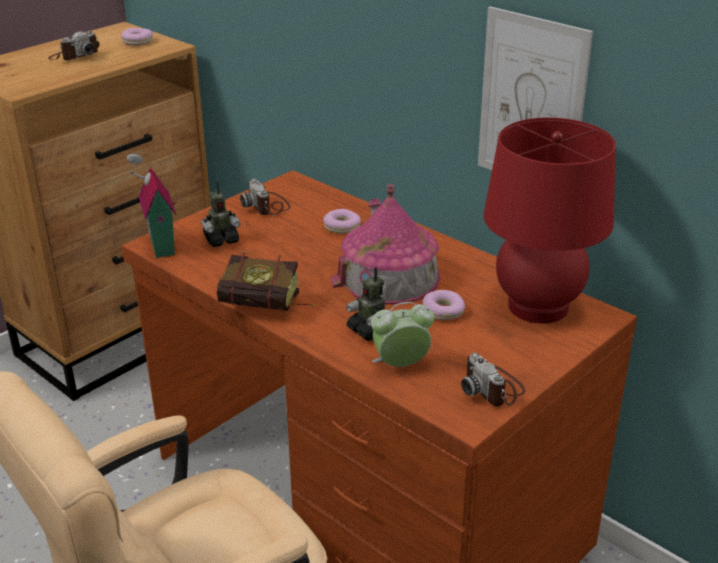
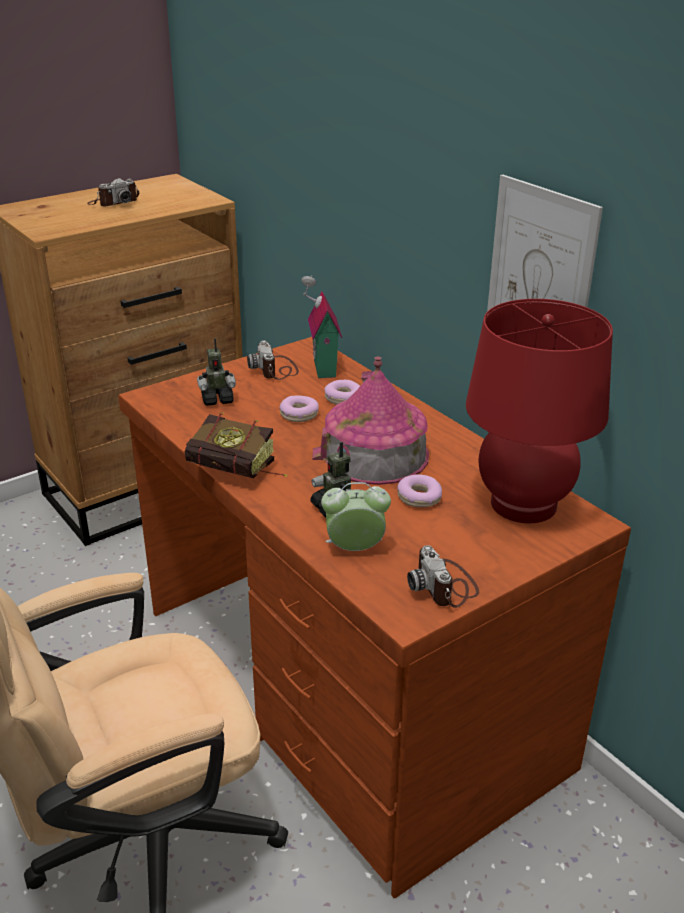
camera: 10 degrees right, 0 degrees up
(138, 42) = (180, 194): donut -> donut (299, 414)
(159, 246) = (153, 399): toy house -> toy house (321, 368)

